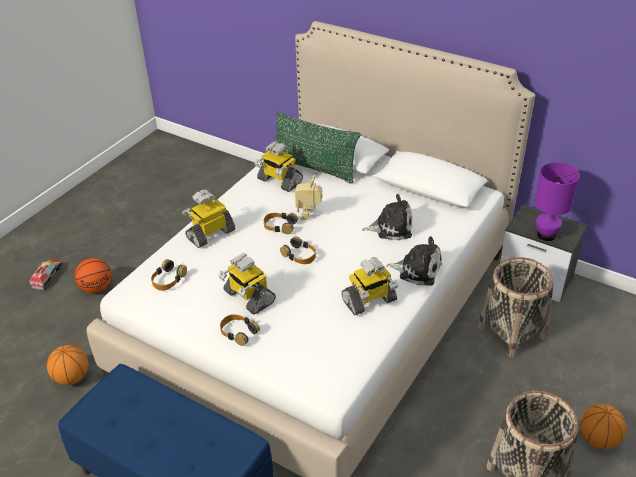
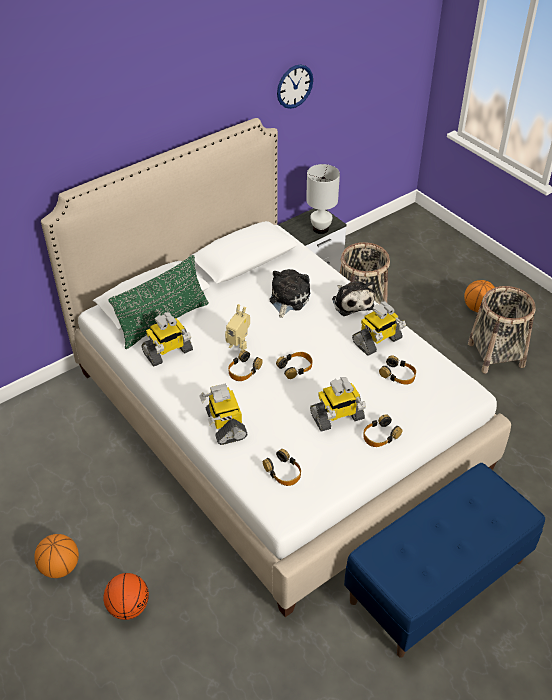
camera: 70 degrees left, 5 degrees up
(47, 277) = (73, 661): toy truck -> none
(72, 377) = (266, 652): basketball -> basketball (60, 567)
(329, 327) = (398, 375): none -> headphones
(369, 301) = (377, 341): toy robot -> toy robot turned 60 degrees clockwise
(417, 270) = (352, 302): plush toy -> plush toy turned 120 degrees clockwise
(545, 235) = (320, 229): purple table lamp -> white table lamp
(583, 68) = (294, 86): none -> wall clock

